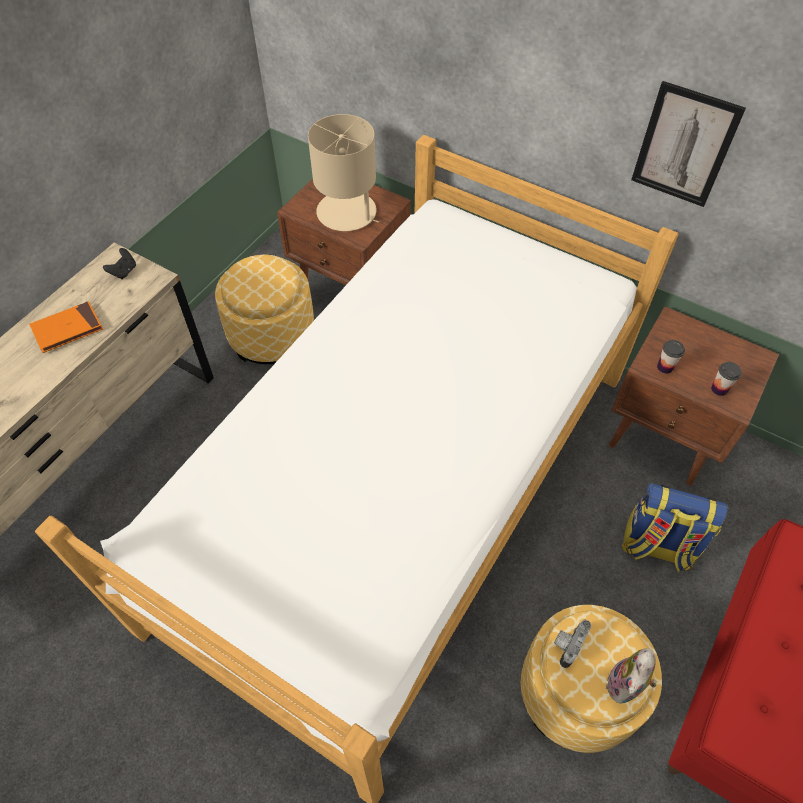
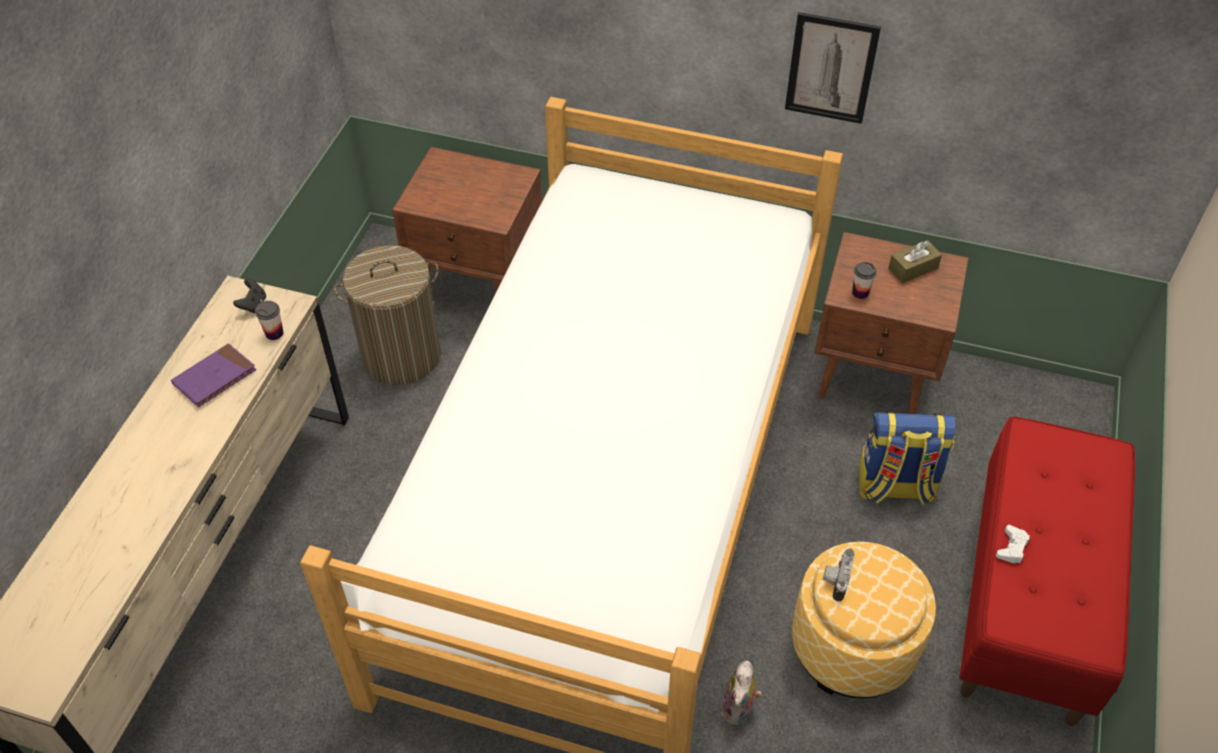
camera: 15 degrees left, 5 degrees down
(67, 329) = (215, 378): orange book -> purple book
(272, 334) = (402, 355): ottoman -> laundry basket
(347, 212) = (473, 196): beige table lamp -> none
(625, 686) = (901, 604): plush toy -> plush toy (739, 709)
(719, 389) = (919, 303): cup -> cup (274, 333)
(722, 354) = (913, 268): none -> brown tissue box
(752, 658) = (1012, 548): none -> white game controller

